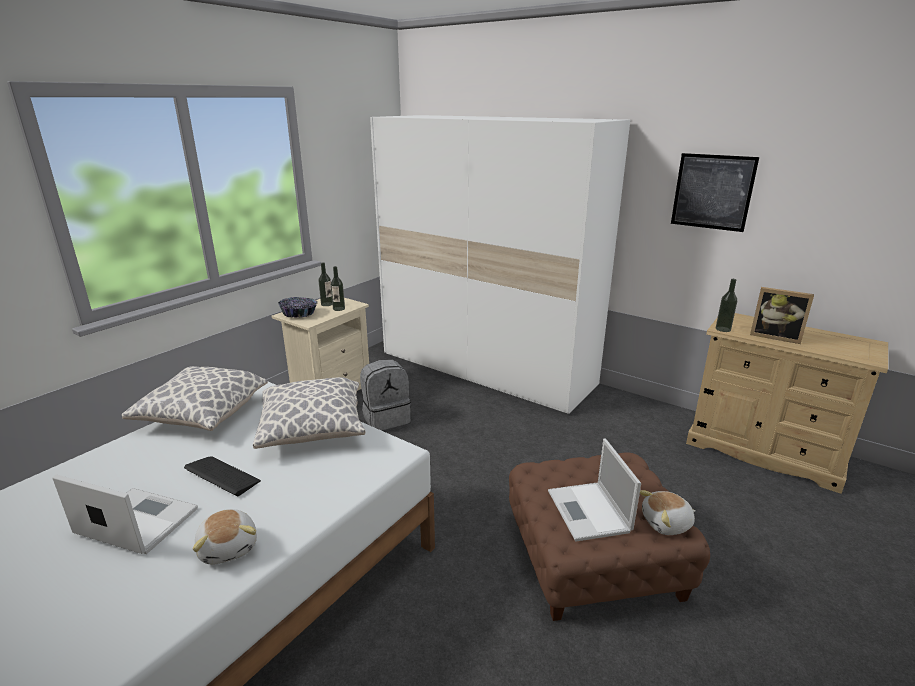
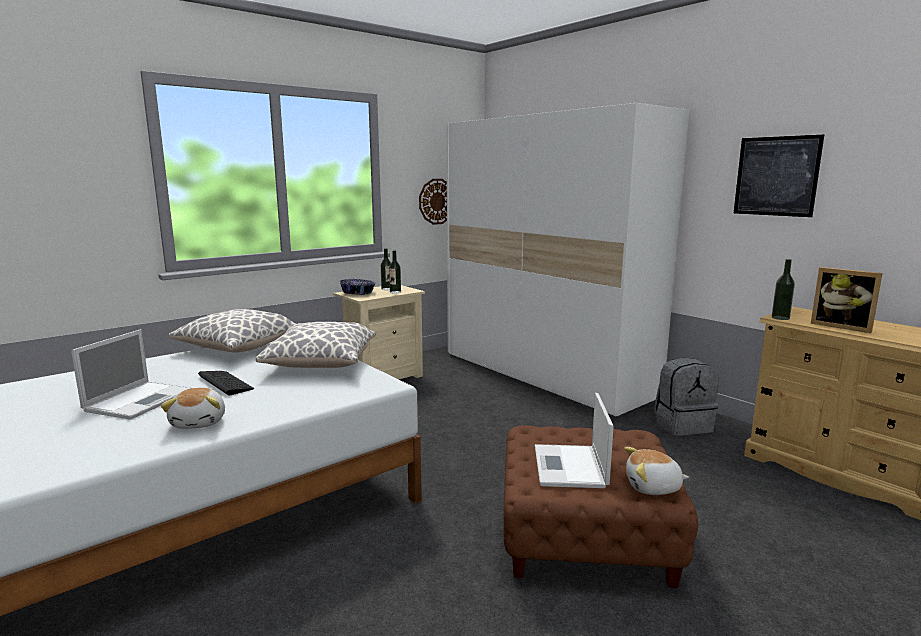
camera: 15 degrees right, 10 degrees down
(135, 521) = (140, 400): laptop -> laptop turned 75 degrees clockwise
(361, 199) = (436, 201): none -> wall clock
(386, 418) = (425, 400): grey backpack -> grey backpack (682, 425)

